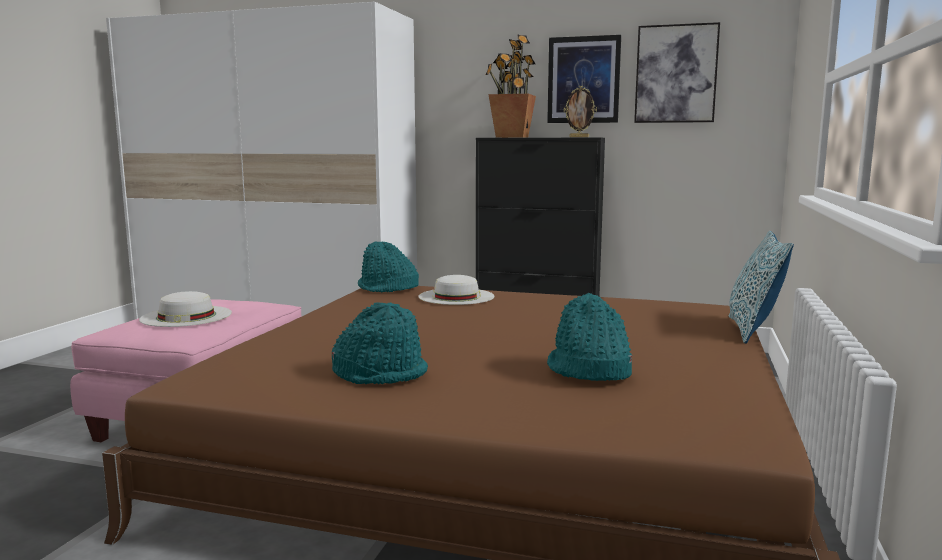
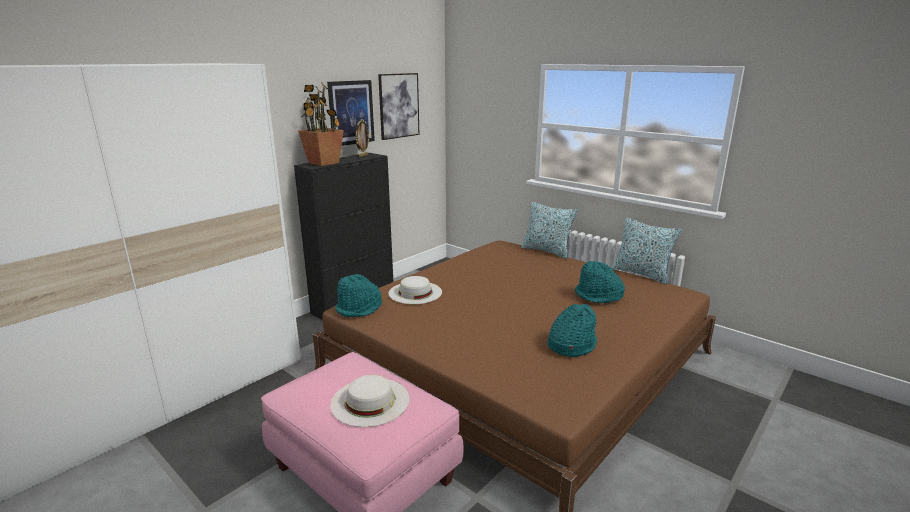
camera: 65 degrees left, 10 degrees up
(791, 398) = (641, 274): none -> pillow

